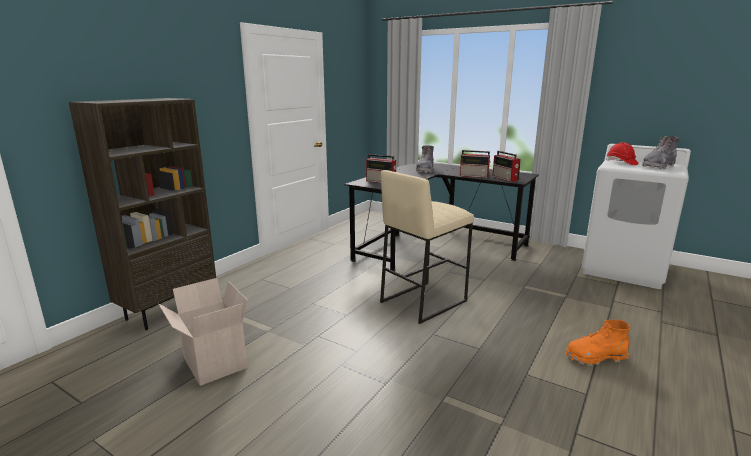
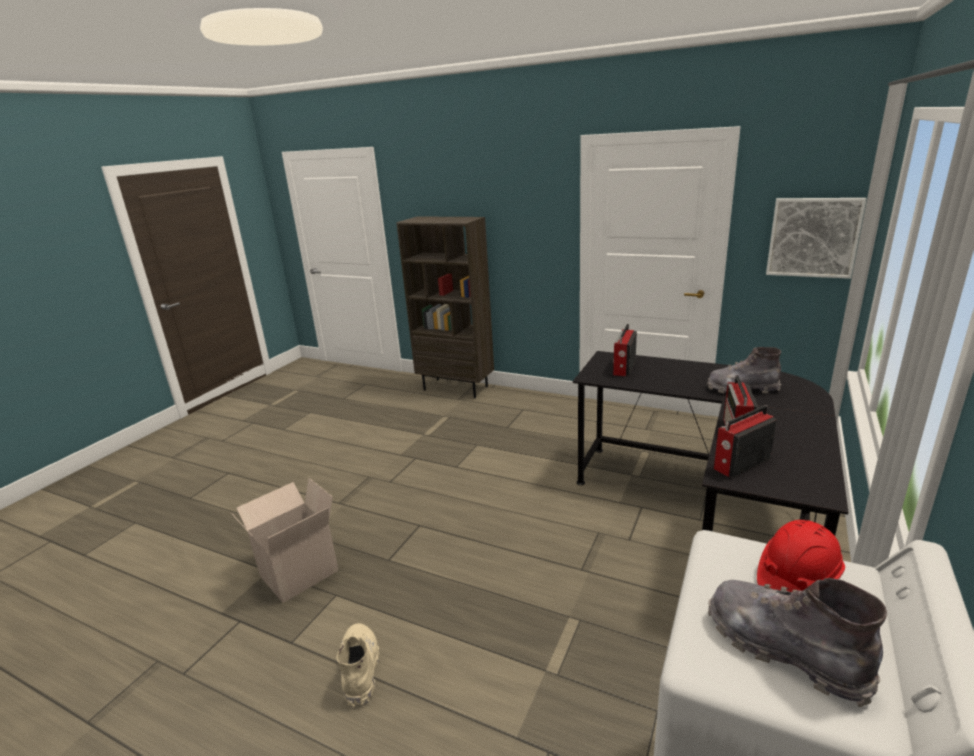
camera: 85 degrees right, 5 degrees up
(212, 363) = (378, 424): cardboard box -> cardboard box (299, 571)
(352, 101) = (813, 237): none -> picture
(423, 301) = (496, 513): beige stool -> none
(595, 357) = (360, 669): orange boot -> beige boot

